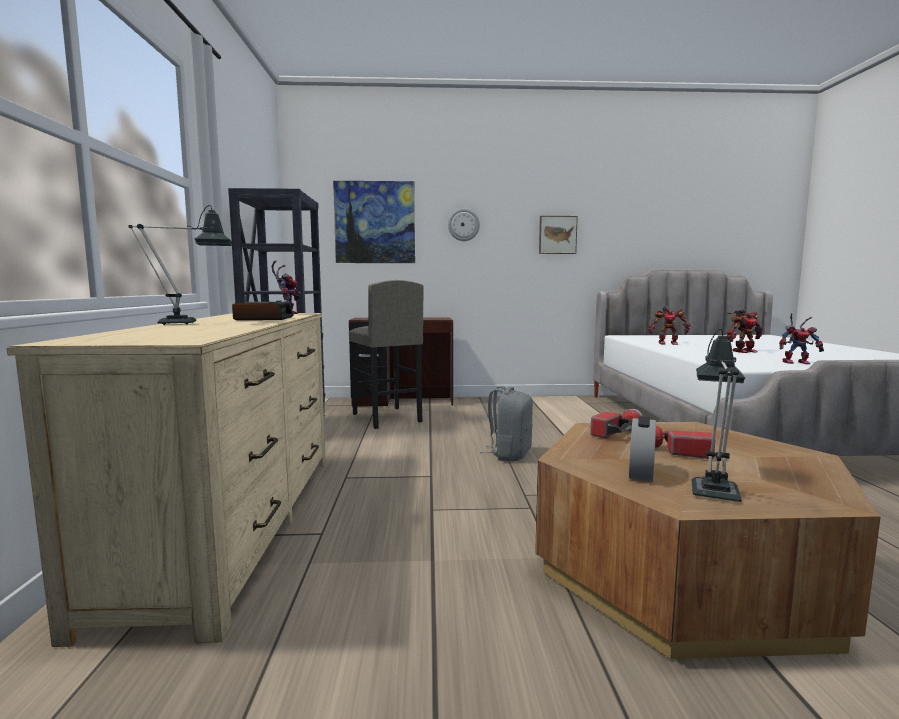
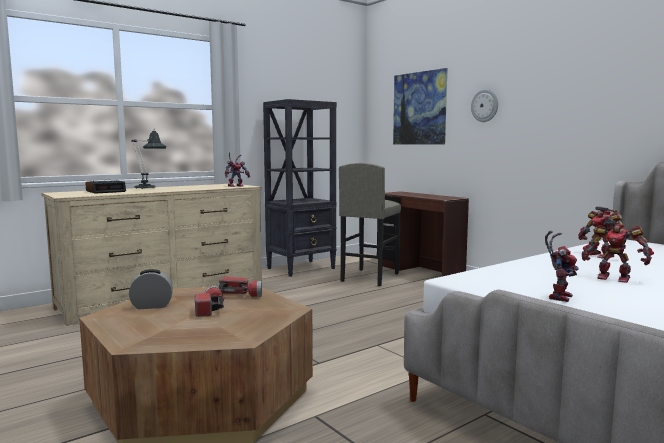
camera: 55 degrees right, 0 degrees up
(264, 318) = (196, 188): alarm clock -> alarm clock (106, 191)
(509, 454) = (351, 320): grey backpack -> none
(557, 235) = (578, 110): picture -> none
(714, 488) = (135, 320): table lamp -> none
(797, 362) = (558, 296): toy robot -> toy robot turned 120 degrees counterclockwise

